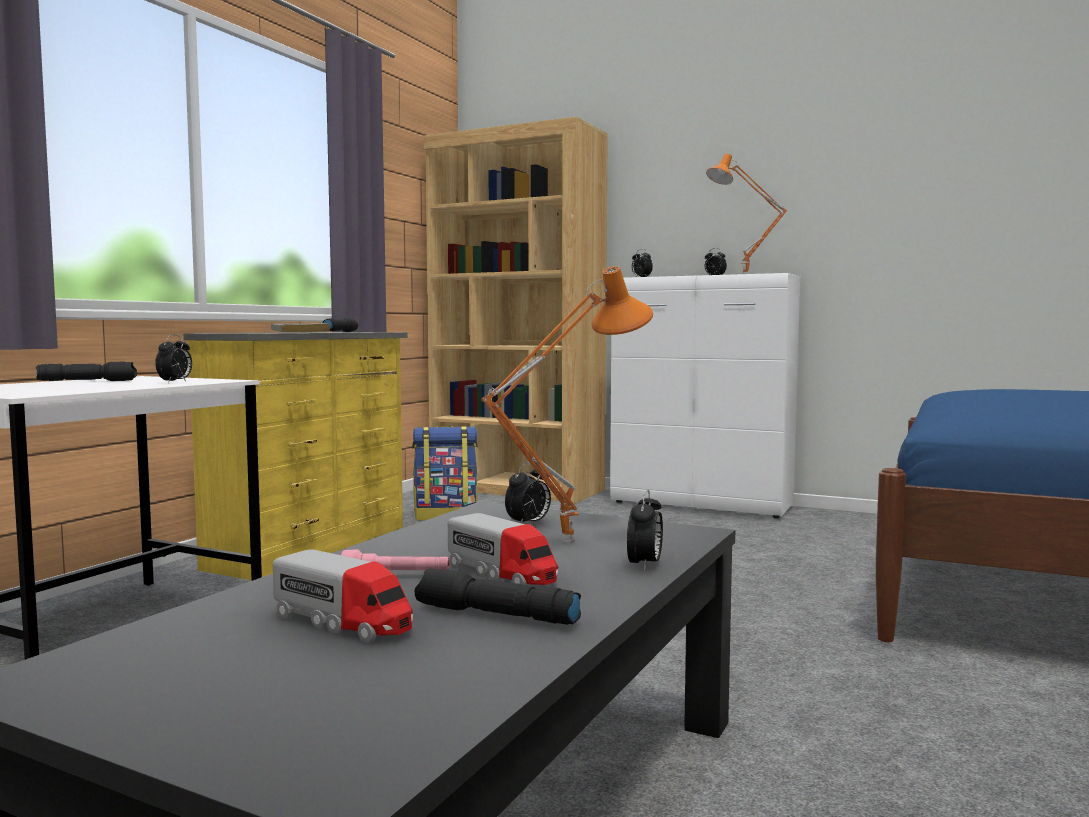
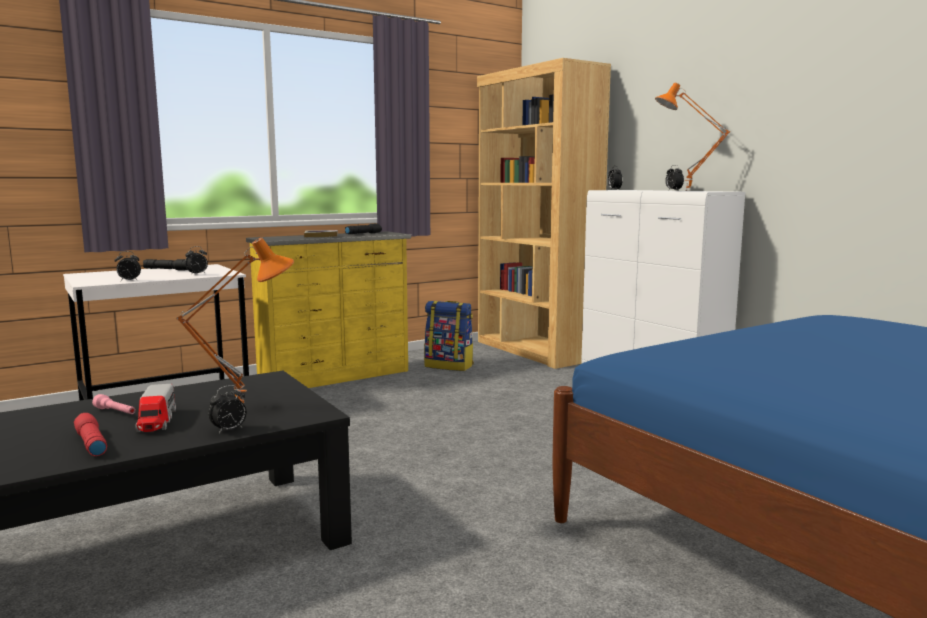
camera: 30 degrees right, 5 degrees up
(344, 622) = (35, 433): toy truck -> none
(494, 615) = (90, 443): black flashlight -> red flashlight
(528, 524) = (257, 391): alarm clock -> alarm clock (128, 281)

